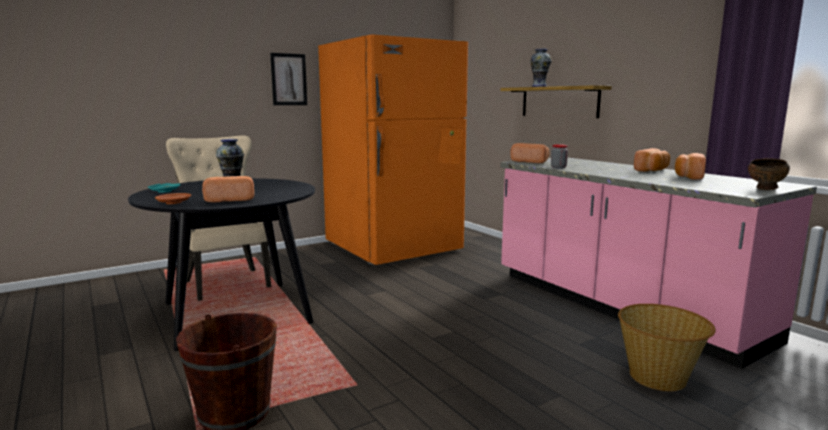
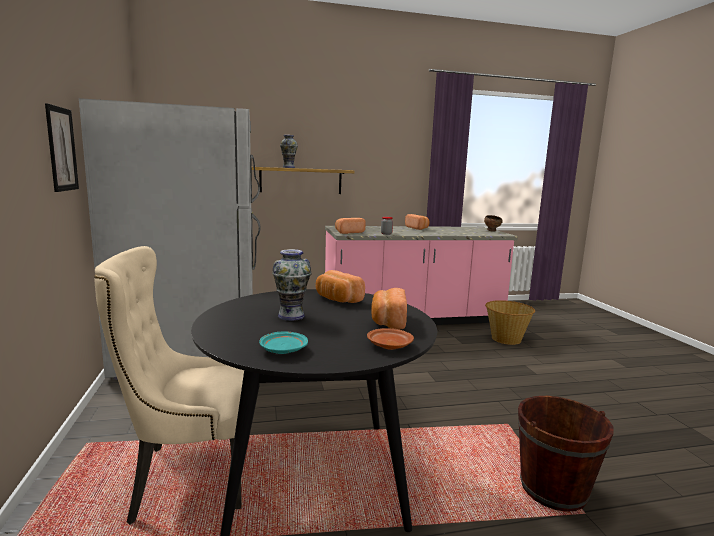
camera: 70 degrees left, 0 degrees up
(393, 246) = (190, 350): orange fridge -> white fridge
(688, 177) = (446, 229): bread -> bread (337, 299)

